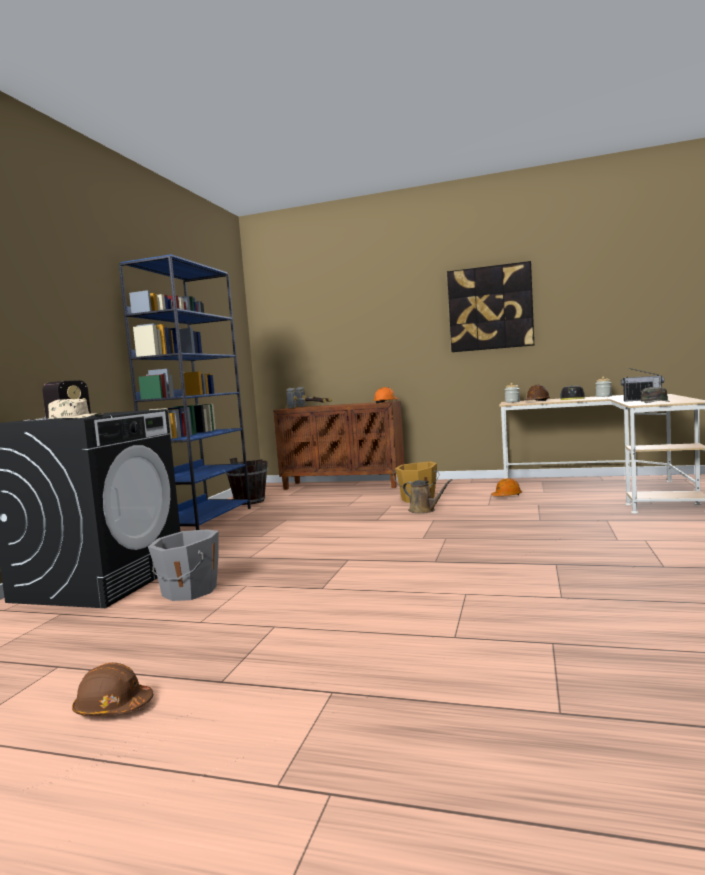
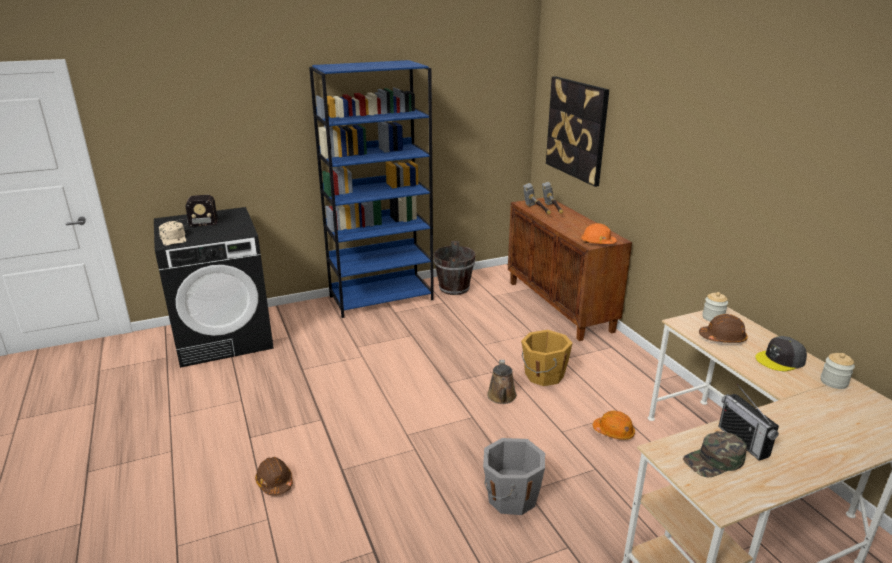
camera: 50 degrees right, 20 degrees up
(113, 707) = (51, 450): brown hard hat -> brown hard hat (275, 482)
(188, 591) = (220, 382): grey bucket -> grey bucket (510, 497)
(490, 308) = (750, 166): picture -> picture (577, 129)

